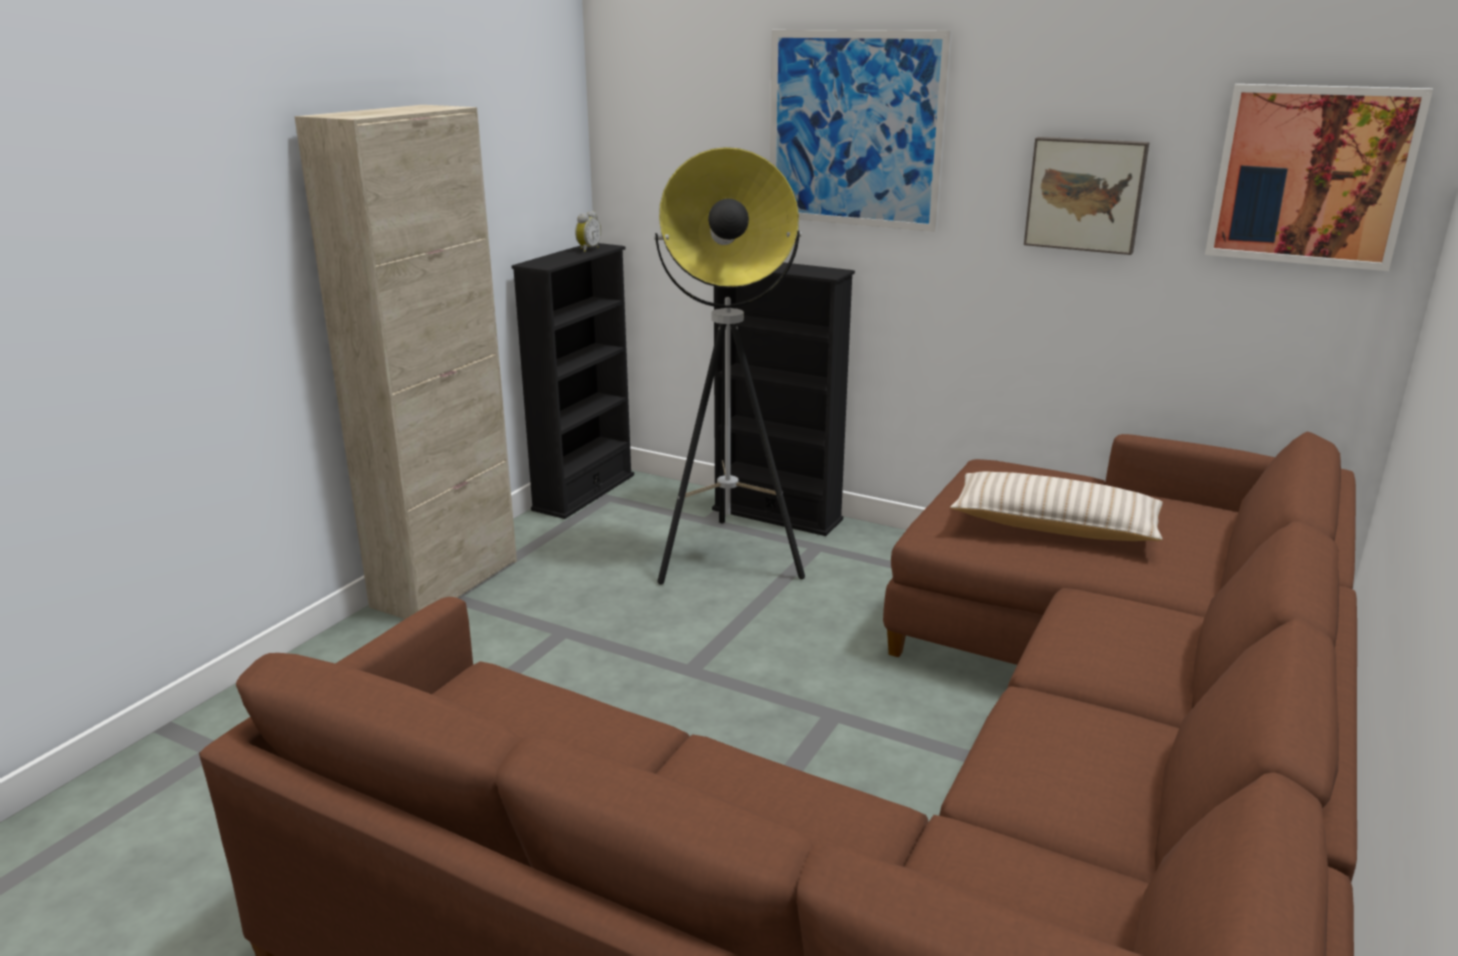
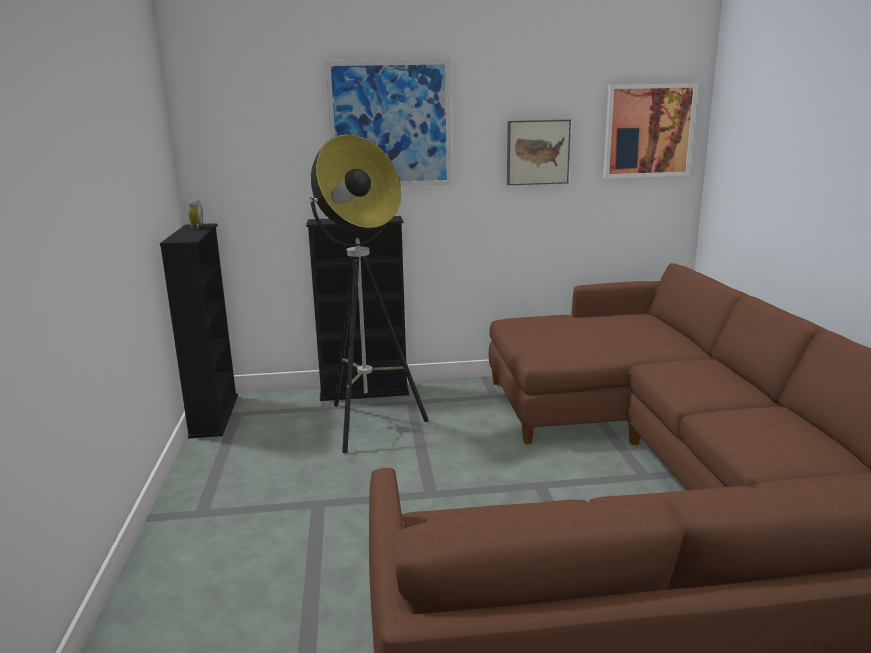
camera: 35 degrees left, 5 degrees down
(446, 583) = (183, 506): beige cabinet -> none
(1054, 526) = (593, 338): beige pillow -> none

